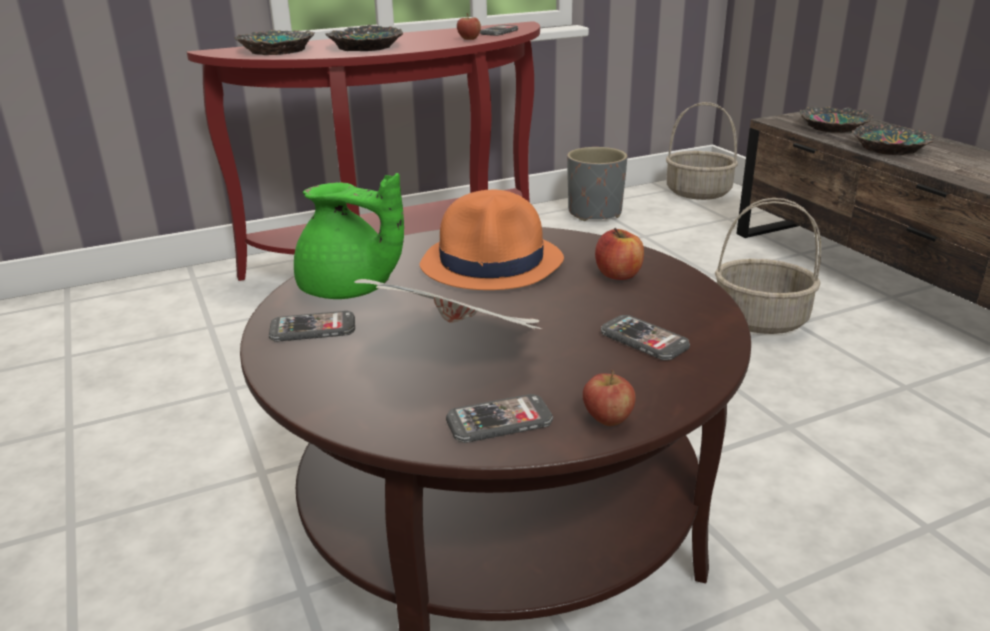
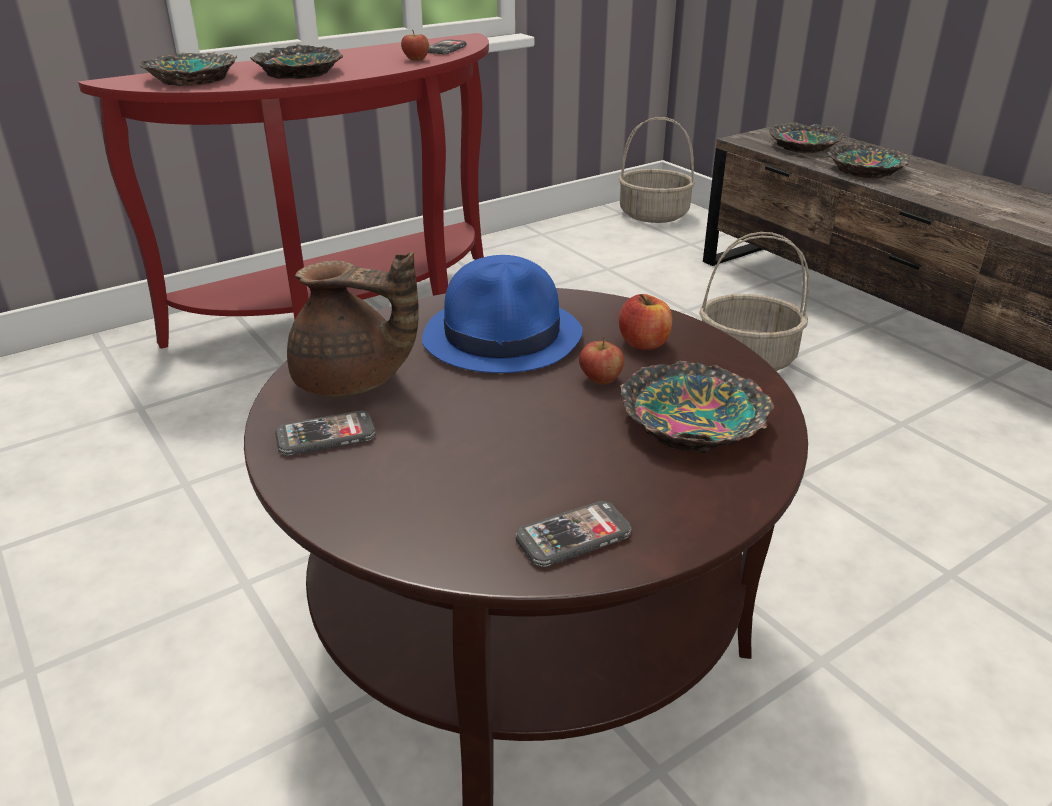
camera: 10 degrees left, 5 degrees up
(349, 290) = (352, 382): green teapot -> brown teapot
(461, 350) = (503, 450): newspaper -> none
(493, 263) = (503, 336): orange hat -> blue hat
(594, 213) = (549, 244): grey planter -> none
(607, 419) = (687, 523): apple -> apple (600, 380)
(644, 340) = (695, 422): phone -> bowl

